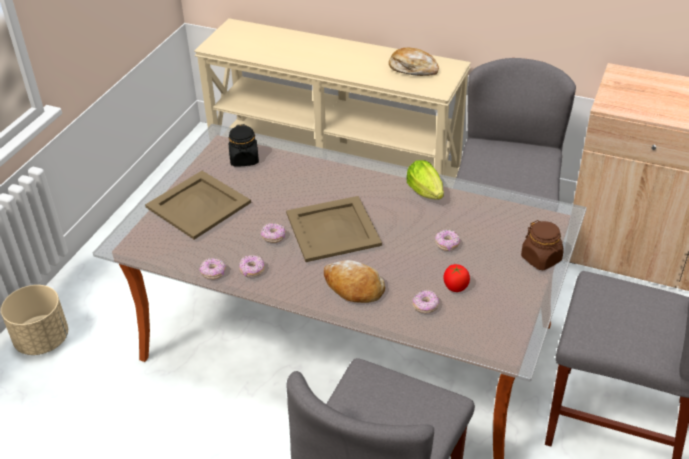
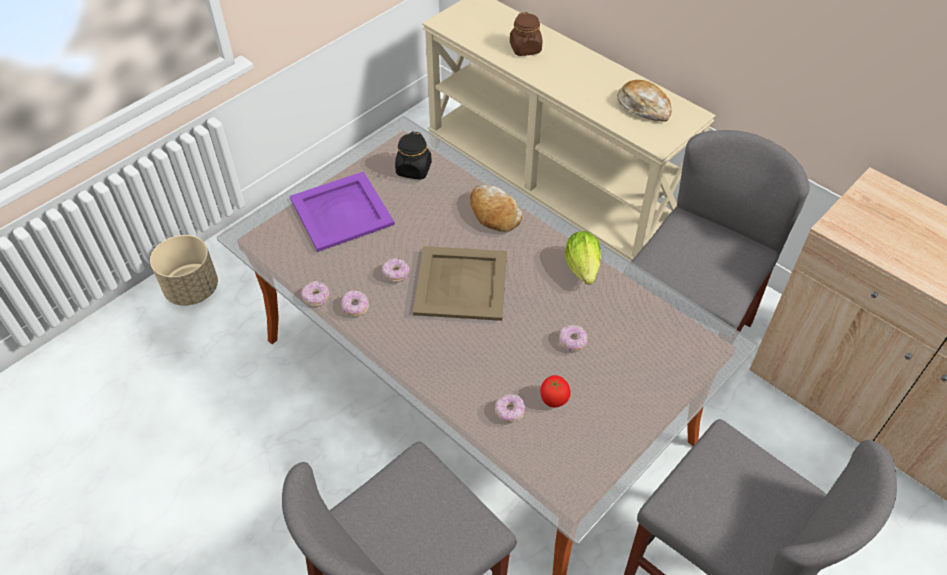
camera: 20 degrees right, 10 degrees up
(198, 205) = (341, 212): beige tray -> purple tray
(353, 288) = (446, 363): bread -> bread (494, 213)
(541, 259) = (668, 395): brown jar -> brown jar (525, 48)

